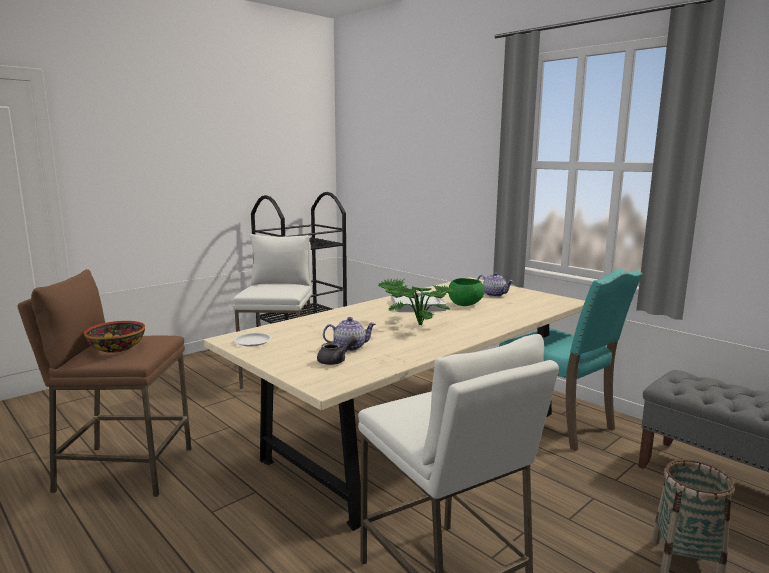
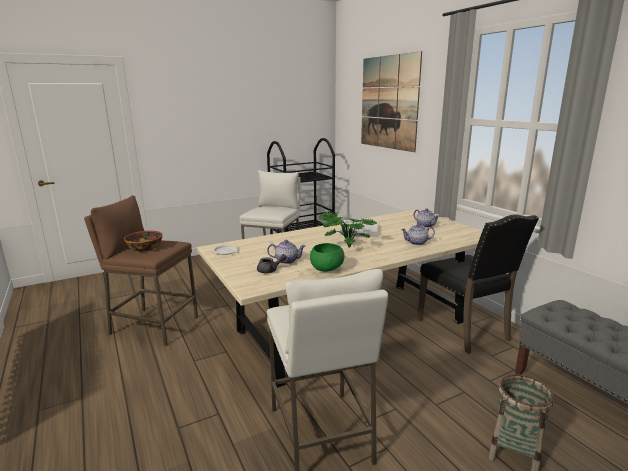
camera: 15 degrees right, 5 degrees up
(418, 145) = (389, 102): none -> picture
(465, 305) = (396, 233): green bowl -> green bowl (327, 269)
(499, 314) = (416, 243): none -> teapot
(558, 423) = (465, 330): turquoise chair -> black chair

